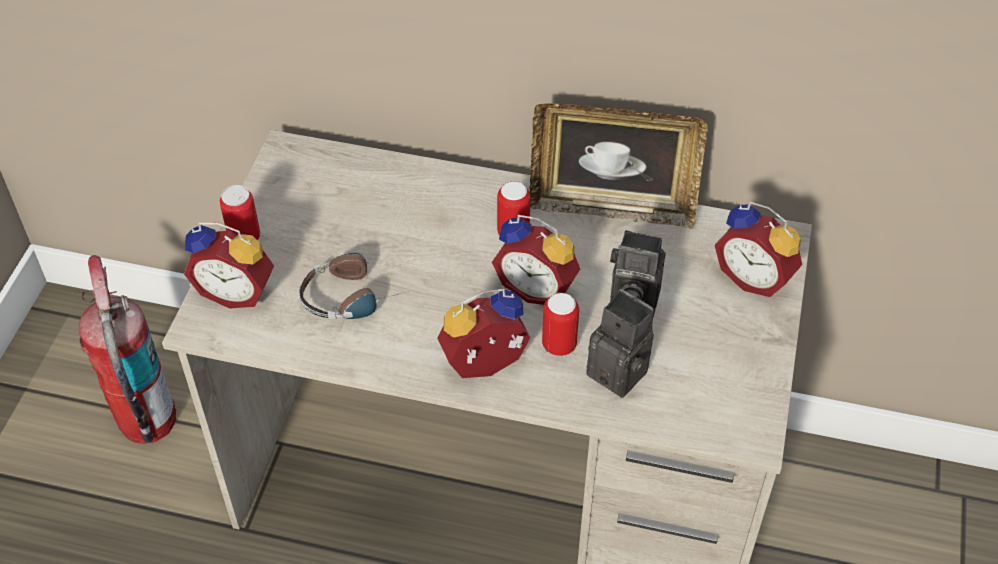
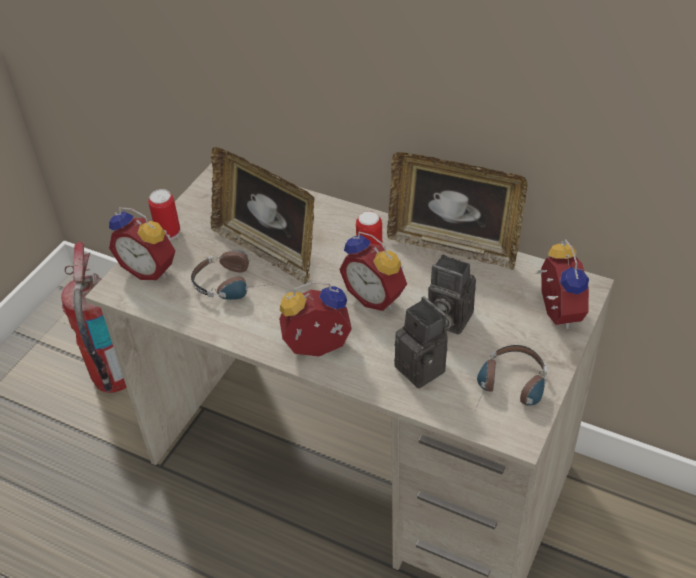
camera: 15 degrees right, 5 degrees down
(382, 244) = (267, 250): none -> picture frame
(559, 345) = (380, 341): can -> none
(729, 383) = (510, 391): none -> headphones
(755, 277) = (555, 313): alarm clock -> alarm clock turned 150 degrees counterclockwise

